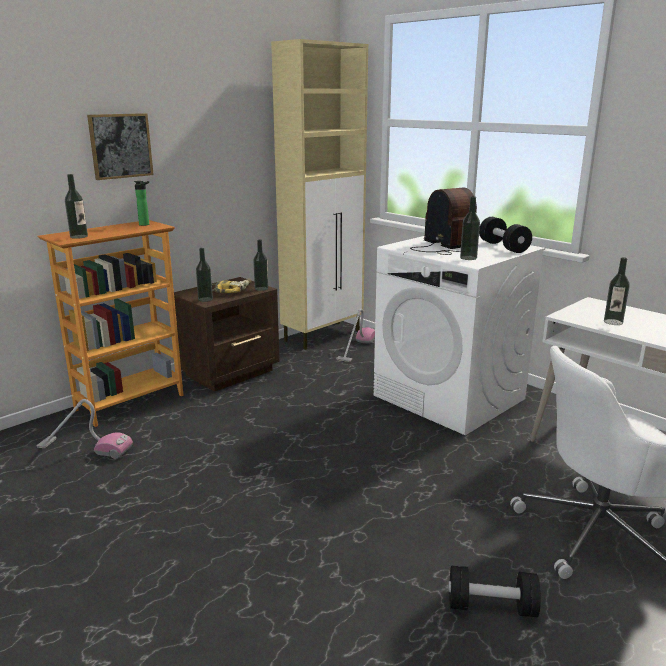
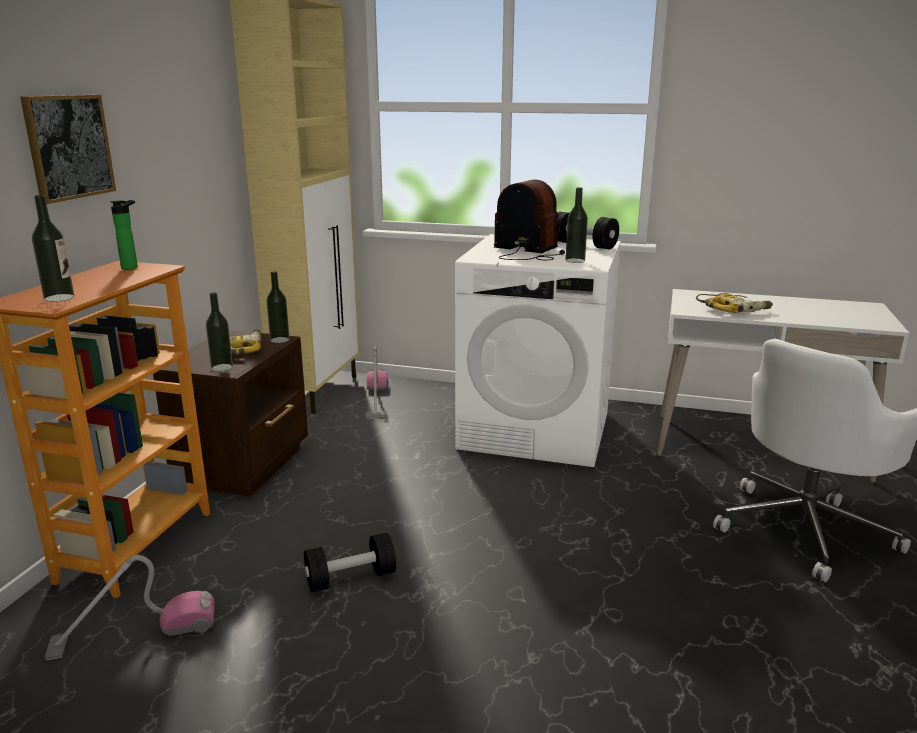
camera: 30 degrees left, 0 degrees up
(491, 606) = (803, 635): black dumbbell -> black dumbbell (351, 578)
(613, 322) = (733, 309): bottle -> power drill

